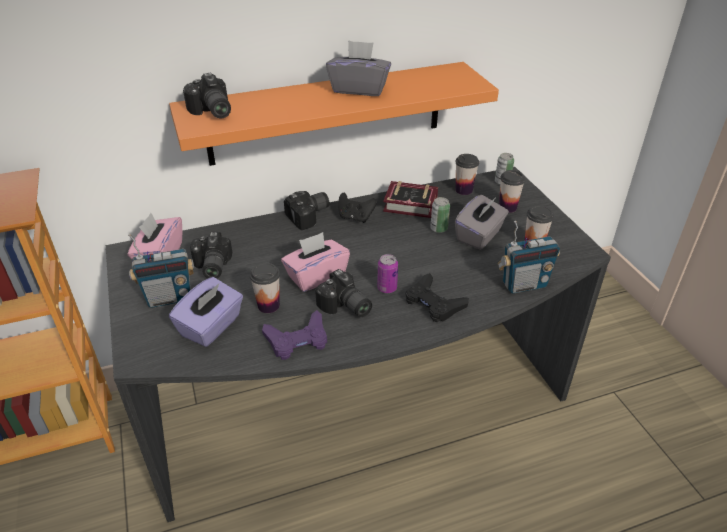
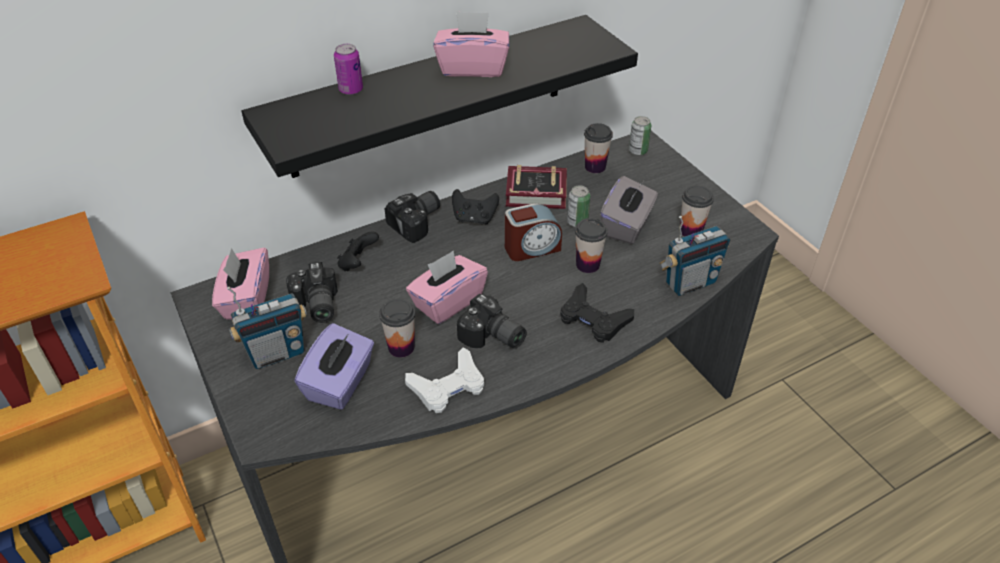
camera: 10 degrees left, 5 degrees up
(211, 112) = (301, 120): camera -> none
(254, 240) = (358, 263): none -> black game controller
(297, 340) = (448, 386): purple game controller -> white game controller
(326, 113) = (429, 96): orange shelf -> black shelf
(359, 89) = (473, 68): grey tissue box -> pink tissue box
(387, 288) = (535, 307): can -> can (351, 90)
(396, 244) = (531, 248): none -> alarm clock
(507, 207) = (651, 185): cup -> cup (587, 265)

